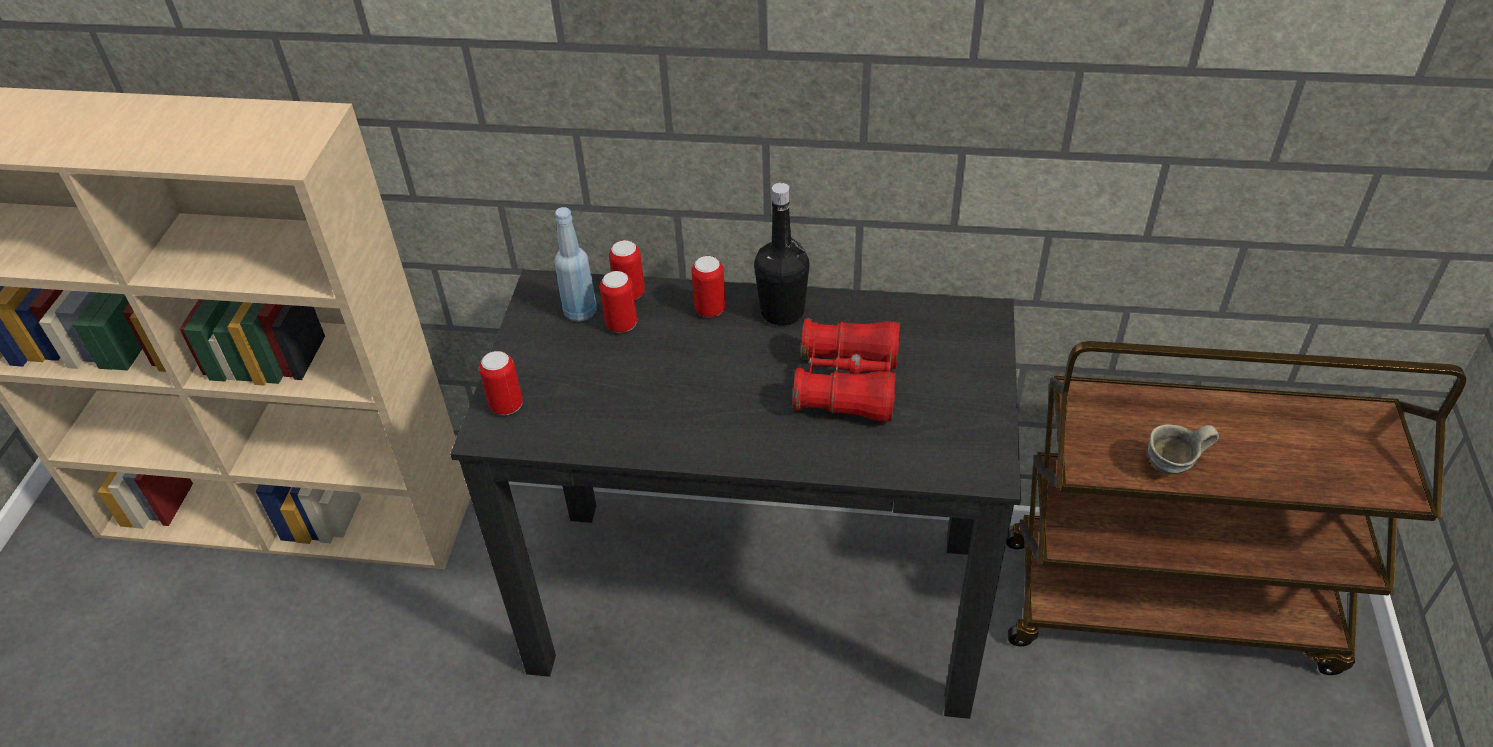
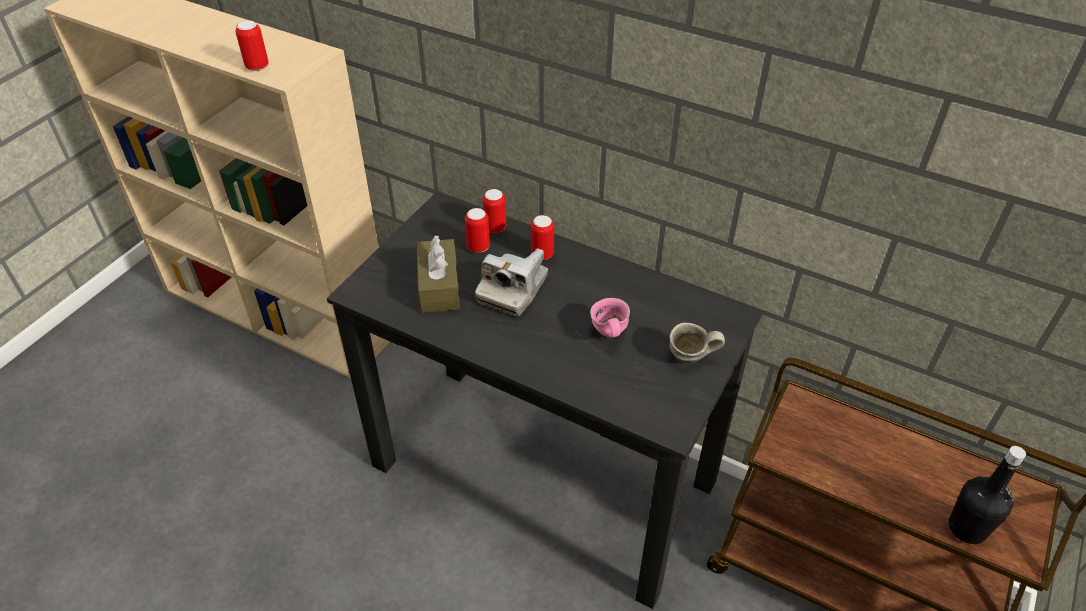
camera: 20 degrees right, 0 degrees up
(506, 406) = (377, 278): can -> can (257, 67)
(580, 312) = (456, 230): blue bottle -> none
(598, 390) = (439, 286): none -> brown tissue box
(697, 365) = (512, 290): none -> camera
(782, 312) = (590, 271): black bottle -> black bottle (967, 528)
(848, 384) = (607, 334): red binoculars -> pink mug
(1173, 468) = (842, 477): grey mug -> grey mug (690, 359)

